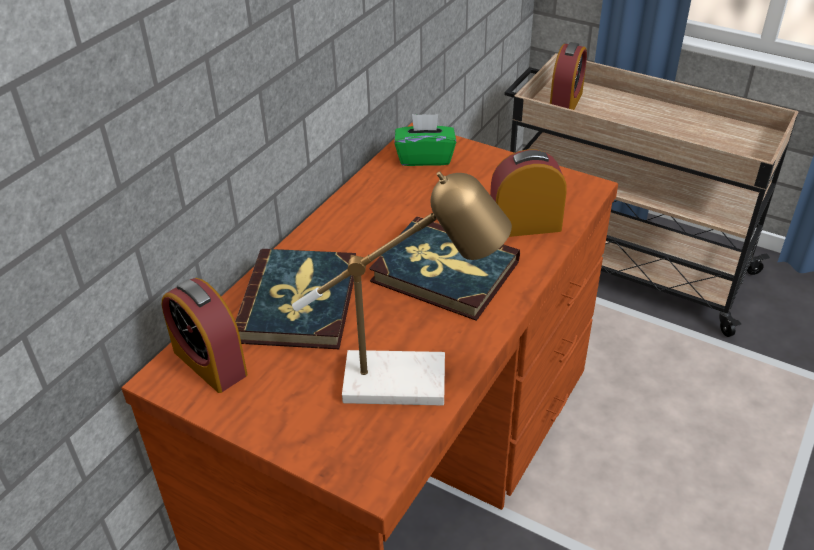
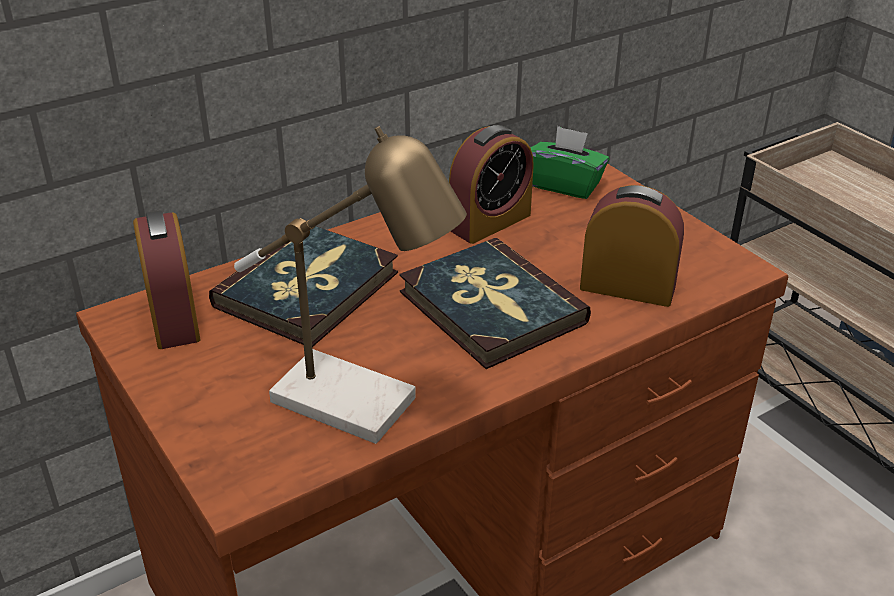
camera: 25 degrees right, 5 degrees down
(565, 103) = (821, 184): alarm clock -> alarm clock (490, 222)

